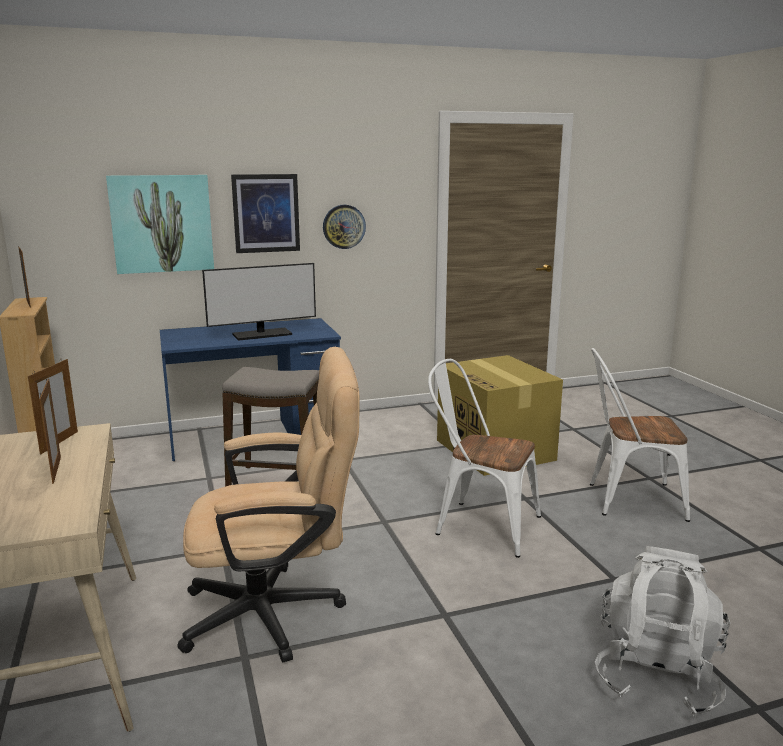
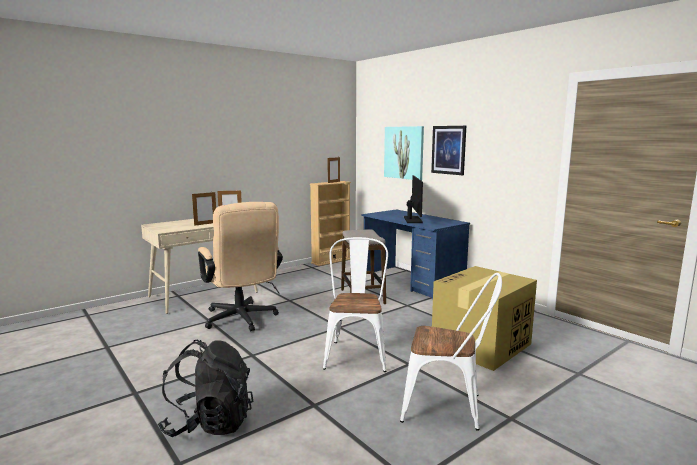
camera: 70 degrees right, 5 degrees down
(262, 334) = (412, 220): monitor -> monitor turned 135 degrees counterclockwise
(344, 226) = (491, 162): wall clock -> none
(627, 500) = (449, 407): white chair -> white chair turned 120 degrees clockwise
(656, 674) = (209, 423): white backpack -> black backpack

